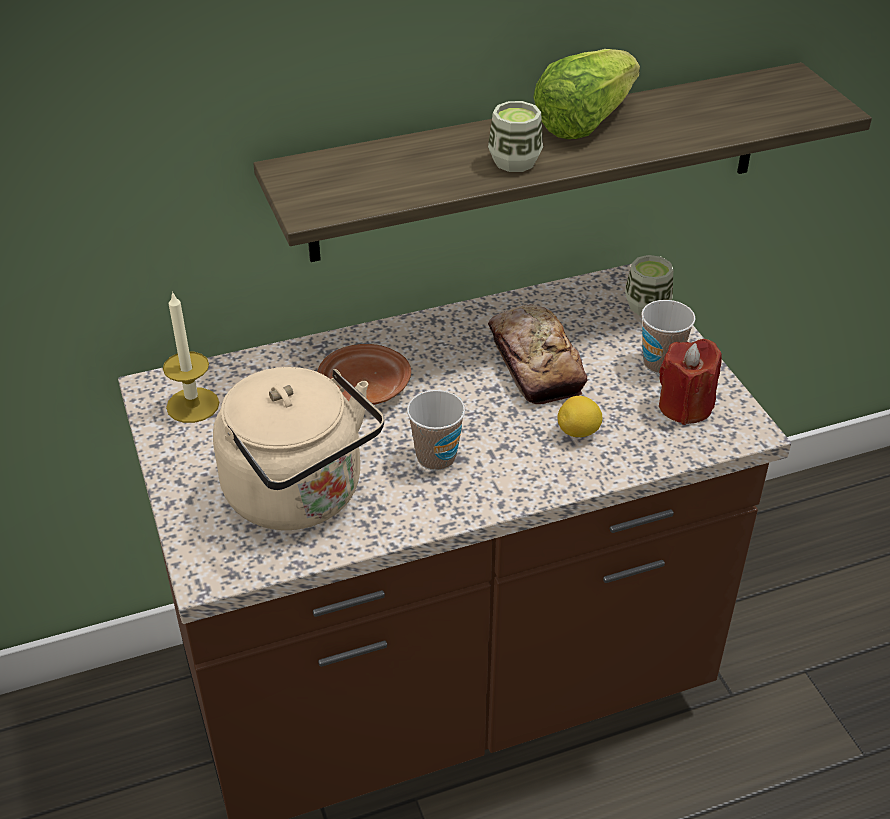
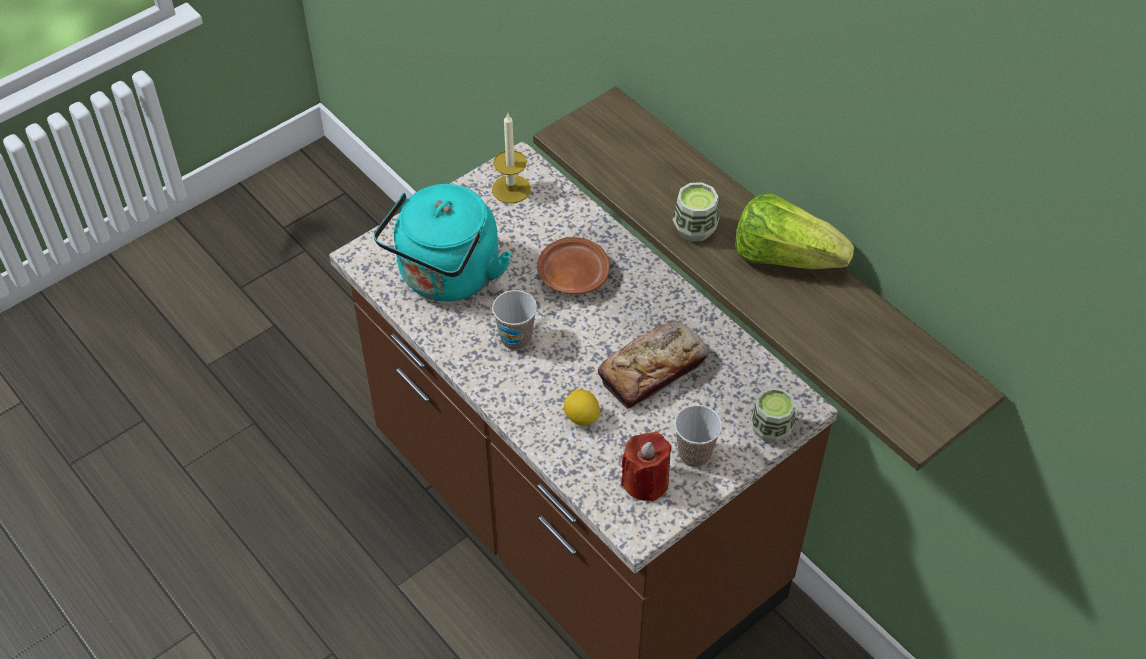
camera: 70 degrees right, 10 degrees up
(301, 496) = (446, 277): beige kettle -> turquoise kettle

